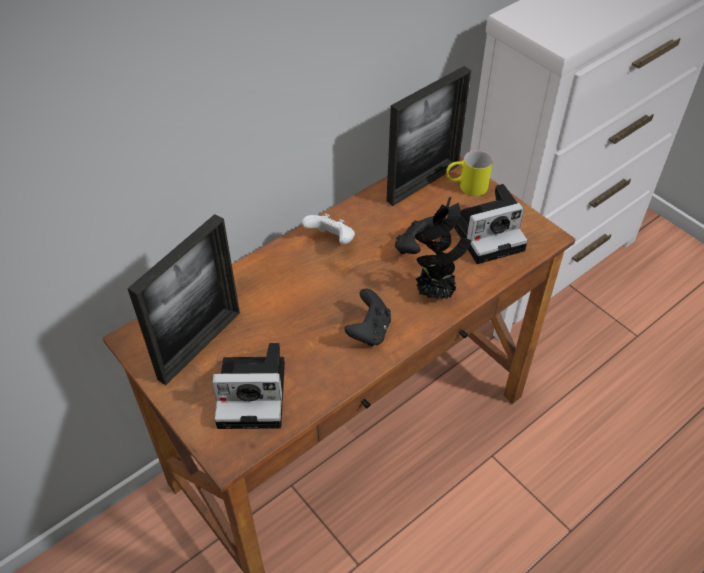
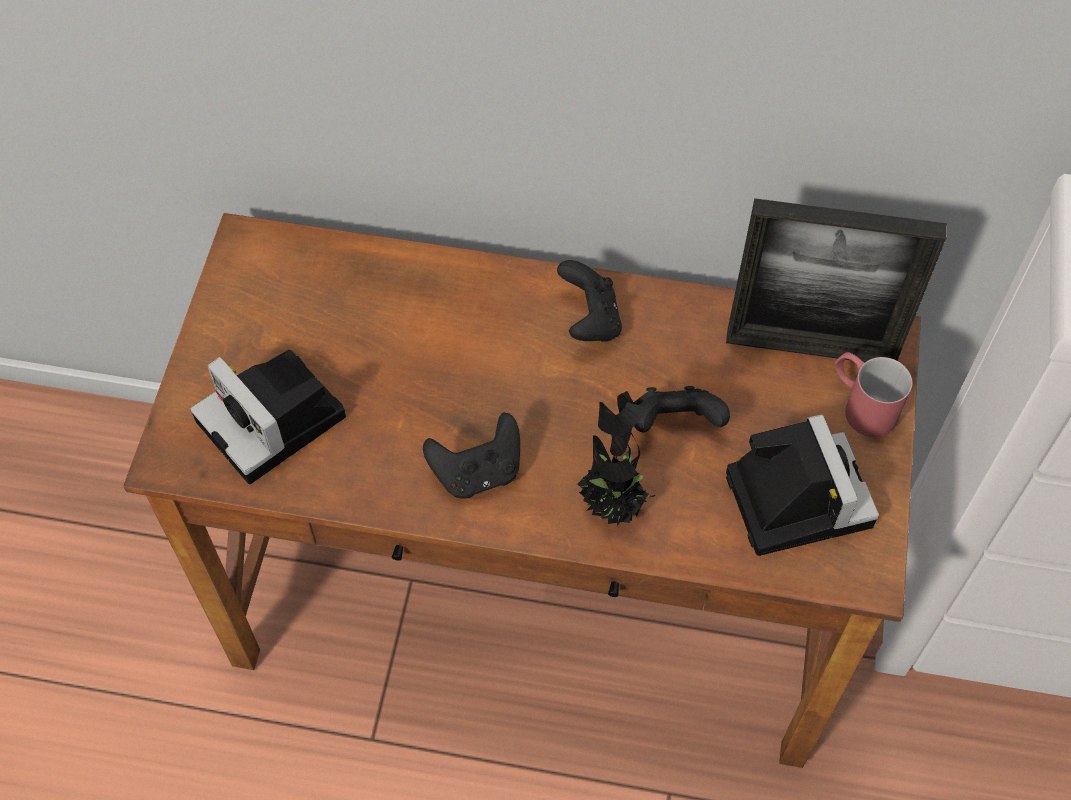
camera: 50 degrees right, 10 degrees up
(200, 345) = (294, 312): picture frame -> none
(331, 240) = (590, 320): white game controller -> black game controller
(466, 186) = (860, 405): yellow mug -> red mug
(488, 233) = (794, 495): camera -> camera turned 135 degrees counterclockwise

